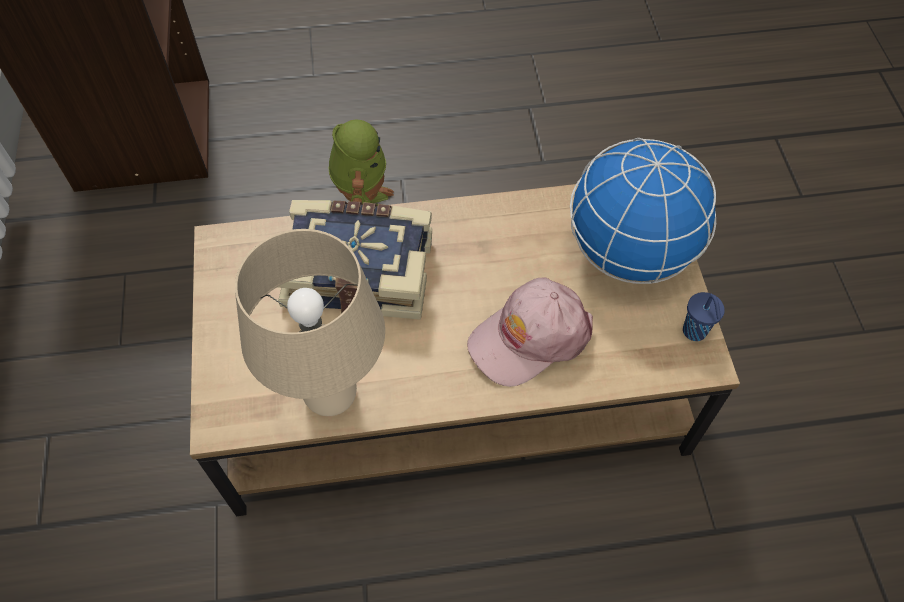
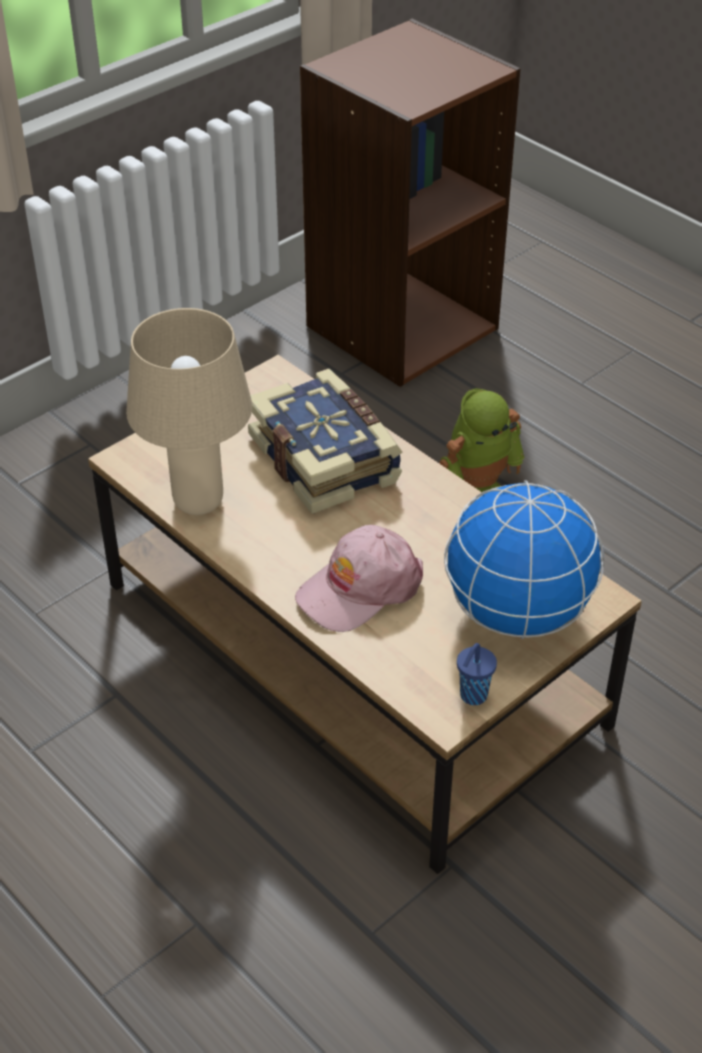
camera: 55 degrees right, 15 degrees down
(529, 337) = (359, 589): pink cap -> pink cap turned 60 degrees counterclockwise

